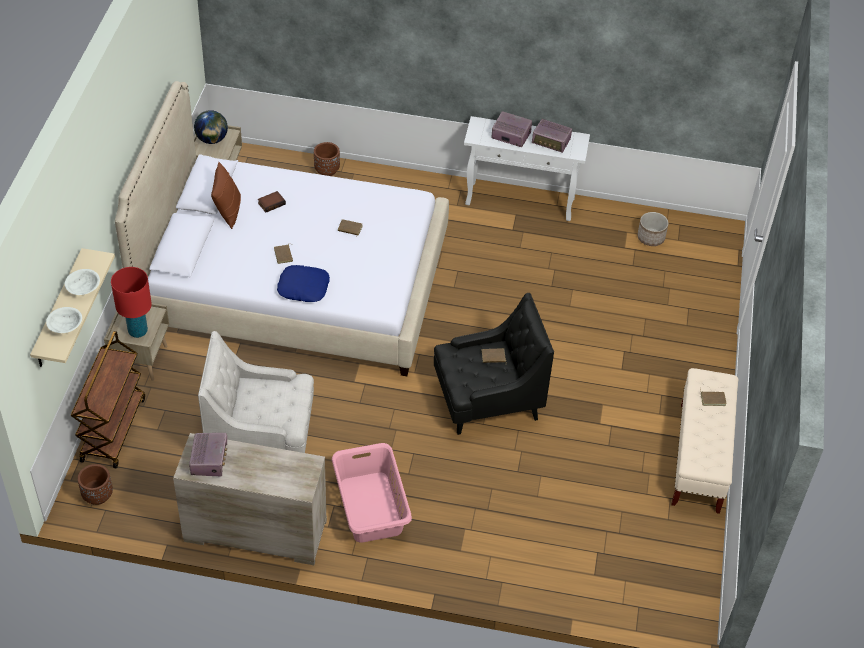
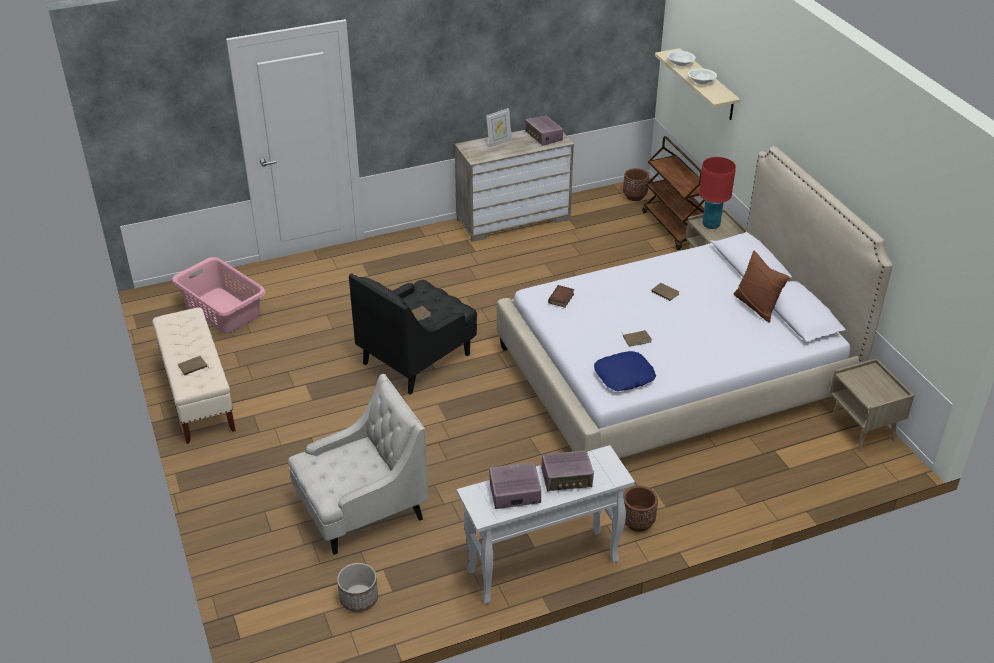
camera: 150 degrees right, 10 degrees down
(212, 140) = (878, 386): globe -> none
(261, 437) = (568, 264): white armchair -> white armchair (361, 511)
(264, 477) = (499, 142): none -> picture frame
(271, 203) = (731, 329): book -> book (561, 299)
(303, 287) = (619, 279): blue pillow -> blue pillow (624, 376)
(327, 170) = (777, 493): brown planter -> brown planter (637, 523)
(371, 506) = (448, 260): pink laundry basket -> pink laundry basket (222, 311)

